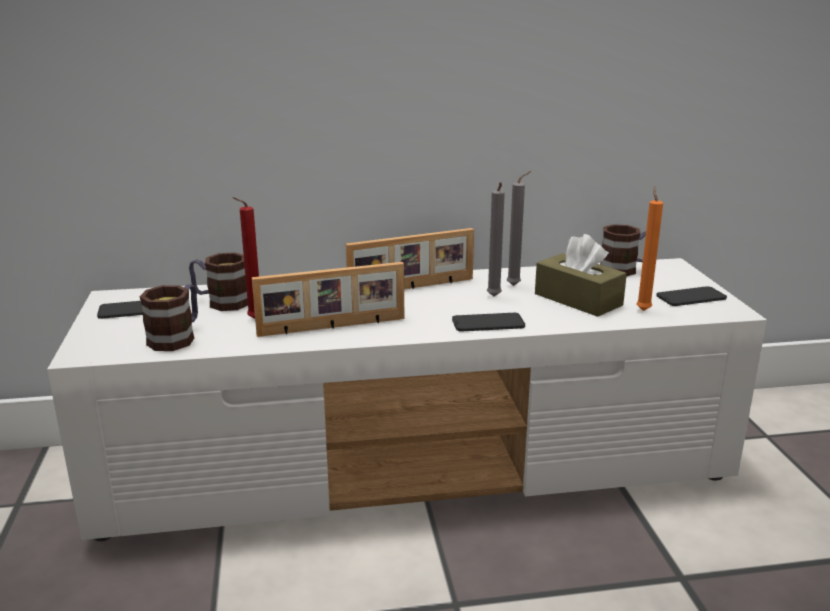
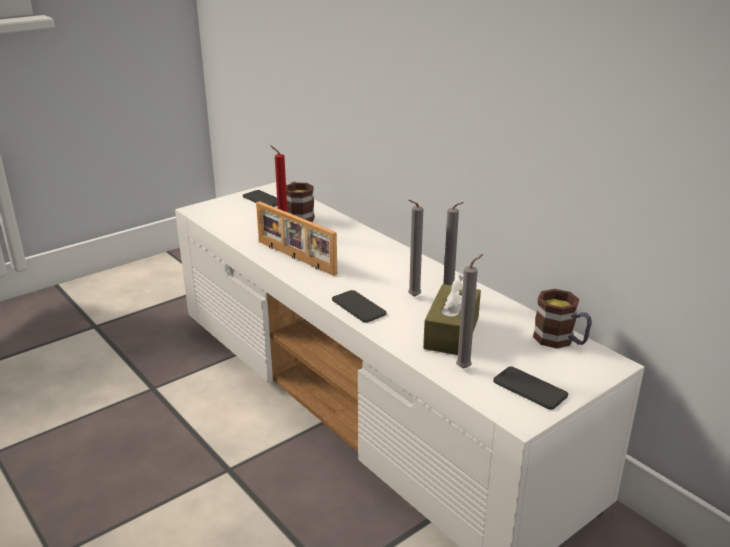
camera: 60 degrees right, 5 degrees up
(177, 337) = (238, 222): mug -> none
(412, 288) = (393, 263): picture frame -> none
(643, 309) = (465, 368): orange candle -> grey candle

